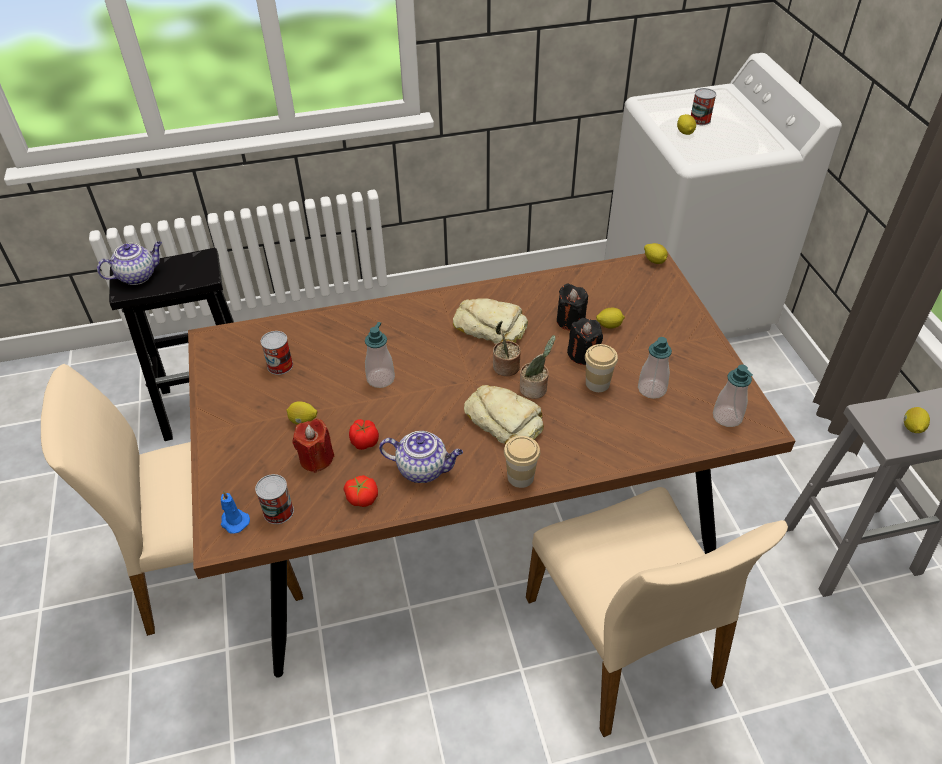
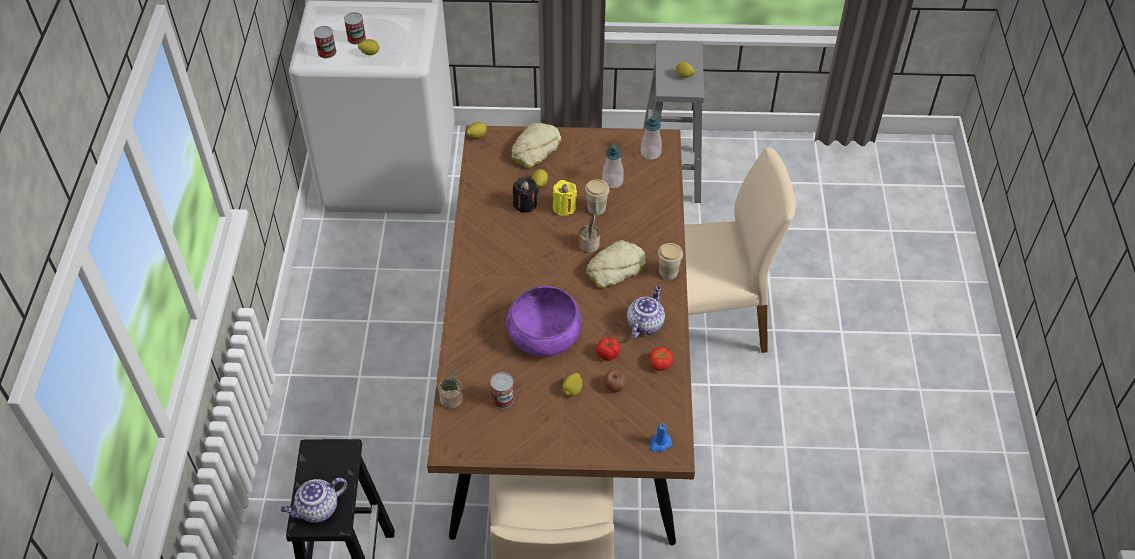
camera: 75 degrees left, 5 degrees up
(138, 276) = (317, 509): teapot -> teapot turned 105 degrees counterclockwise
(278, 511) = (658, 415): can -> can (327, 52)
(316, 458) = (615, 386): red candle -> apple
(380, 378) = (544, 333): soap dispenser -> purple bowl
(491, 327) = (512, 253): bread -> bread (534, 149)
(505, 368) = (561, 255): potted plant -> potted plant (452, 400)
(583, 354) = (564, 207): black candle -> yellow candle

